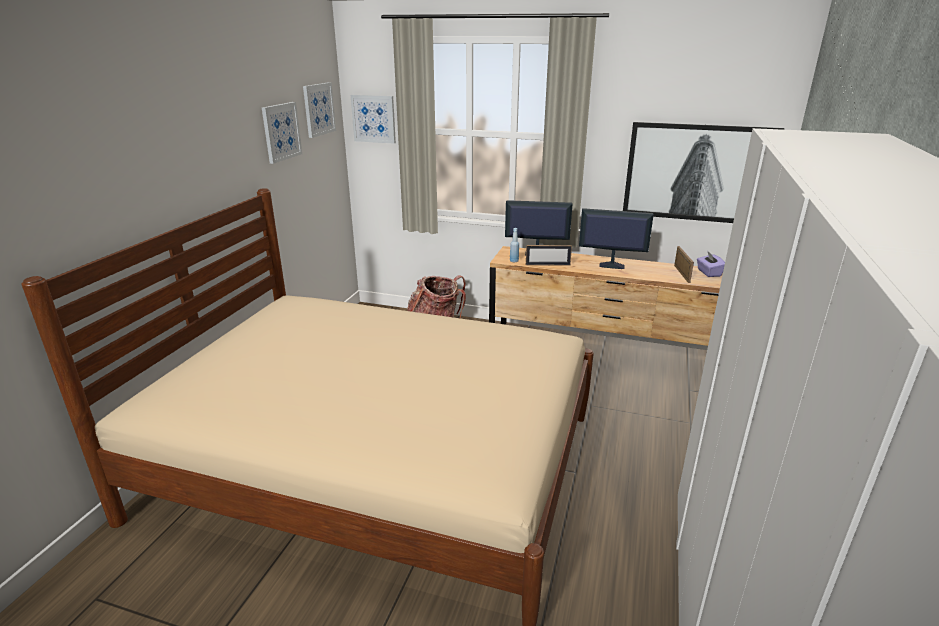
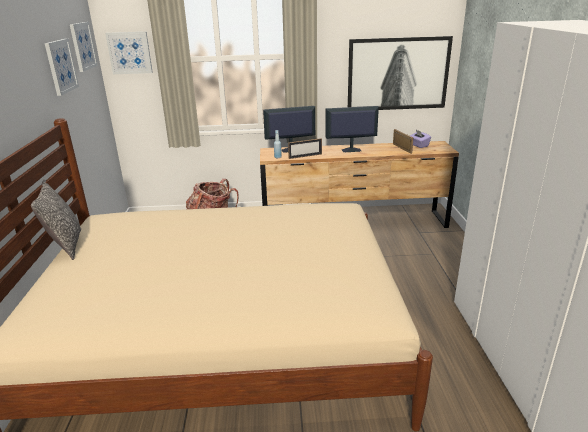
camera: 20 degrees left, 0 degrees up
(238, 324) = (66, 245): none -> pillow

